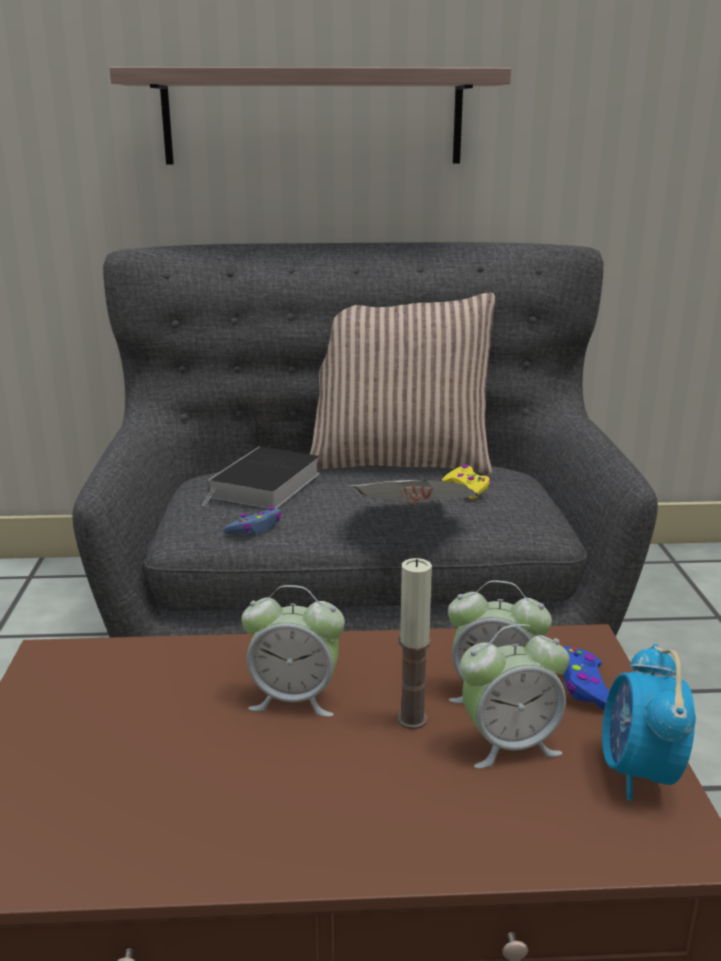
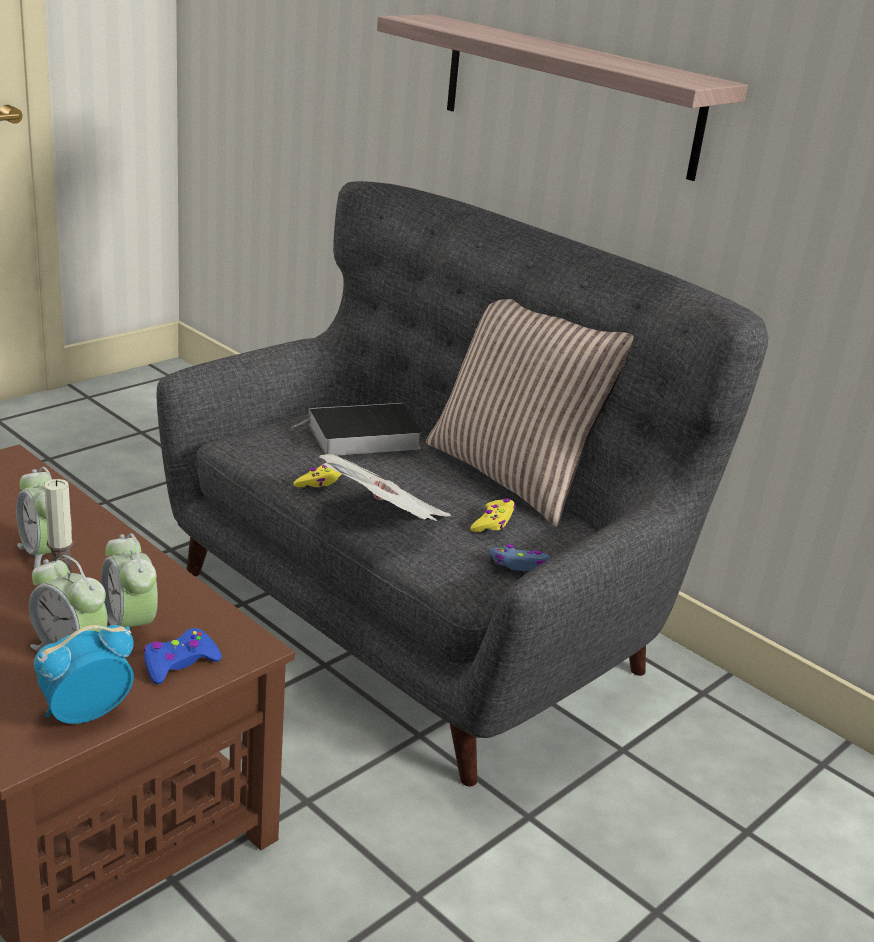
camera: 45 degrees right, 5 degrees up
(255, 529) = (283, 461): blue game controller -> blue game controller (518, 564)
(314, 525) = (321, 481): none -> yellow game controller

